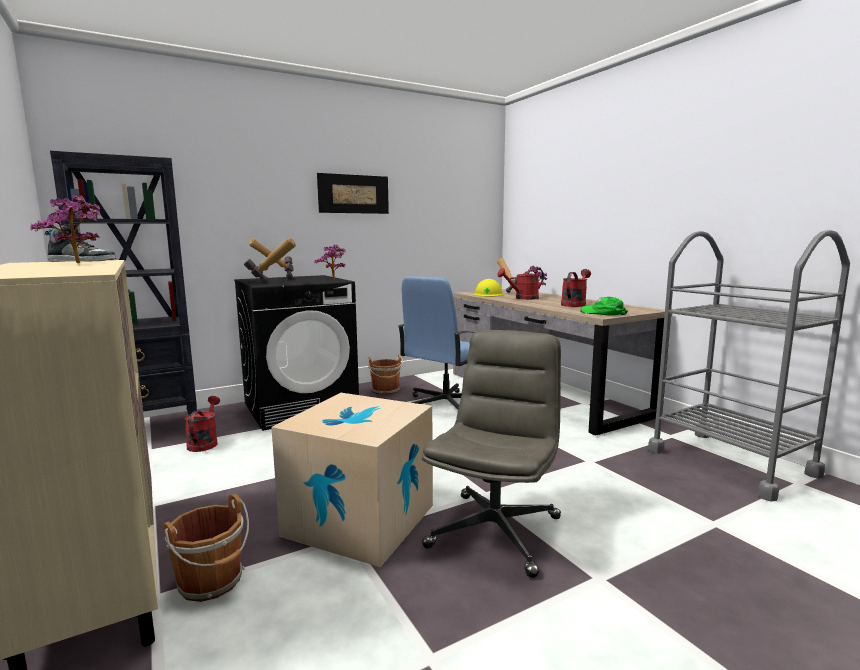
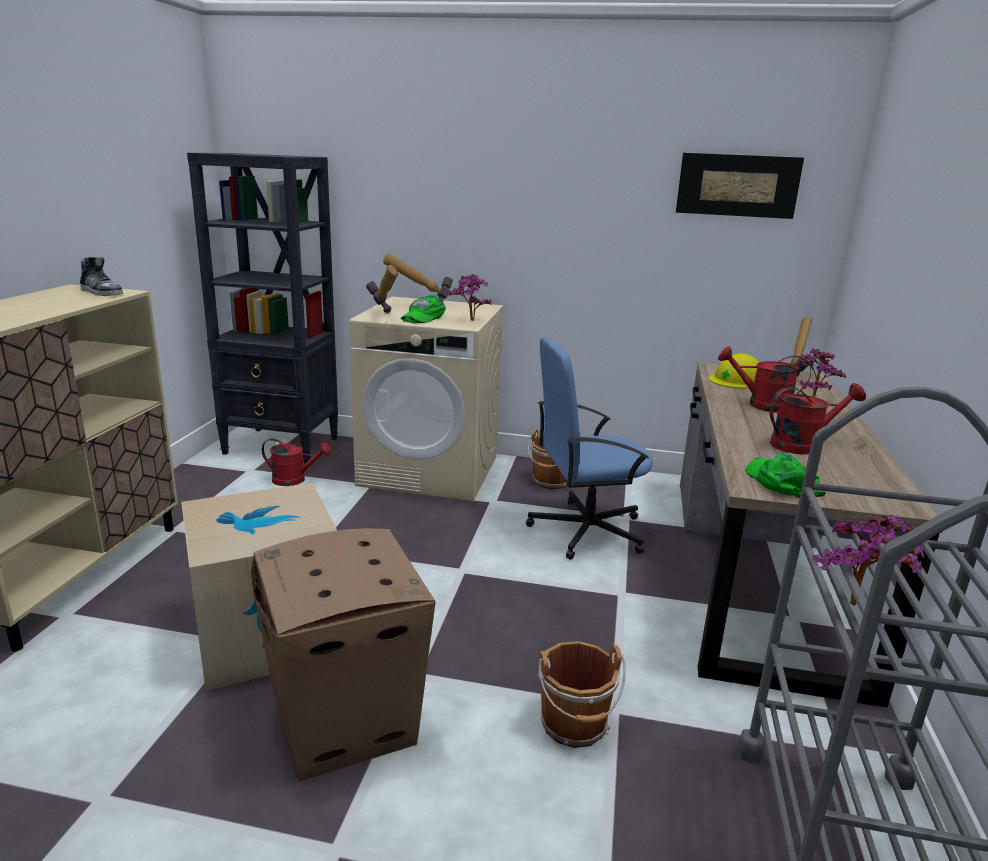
camera: 40 degrees right, 10 degrees up
(79, 263) = (68, 301): potted plant -> potted plant (856, 608)
(204, 443) = (295, 480): red watering can -> red watering can turned 60 degrees clockwise
(212, 582) = (104, 625): brown bucket -> brown bucket (575, 726)
(298, 281) = (422, 317): none -> green cap
(301, 407) = (430, 470): black washing machine -> beige washing machine
(353, 194) = (560, 192): picture -> picture (737, 185)
(494, 531) = (346, 722): grey office chair -> cardboard box

